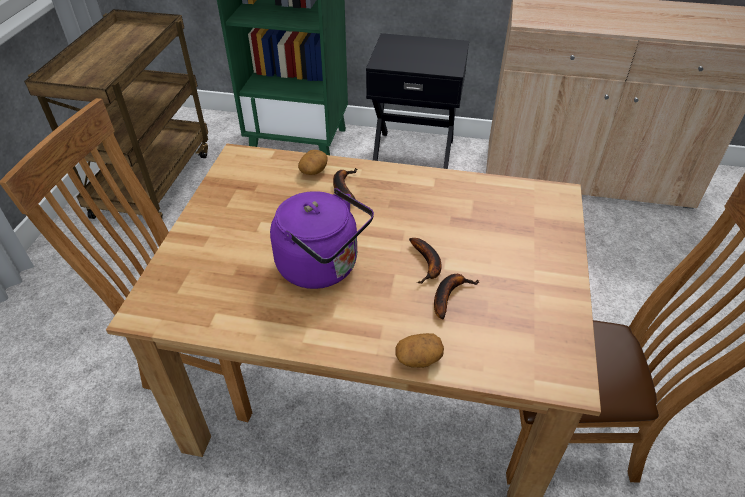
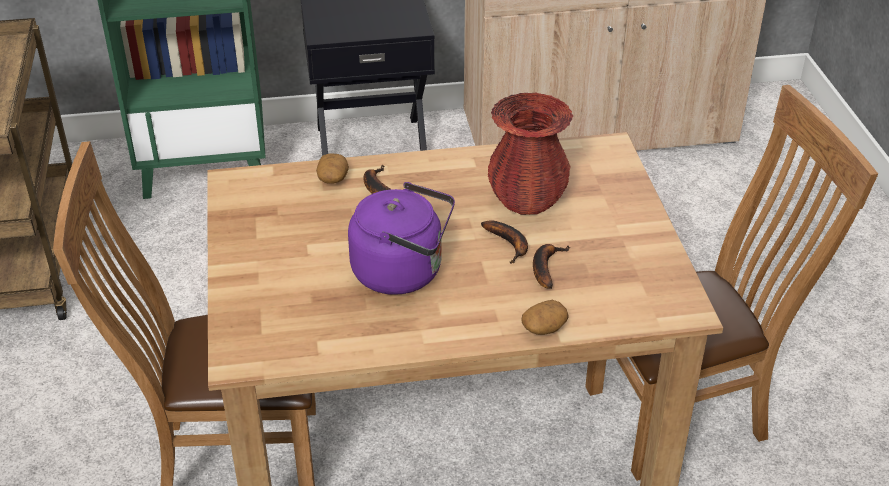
camera: 20 degrees left, 5 degrees down
(463, 227) = (527, 200): none -> red vase

